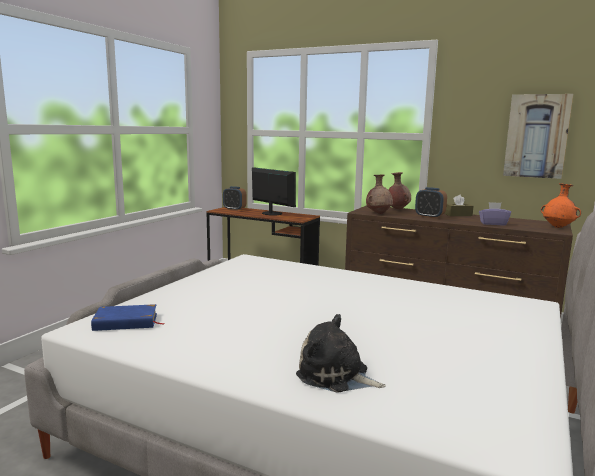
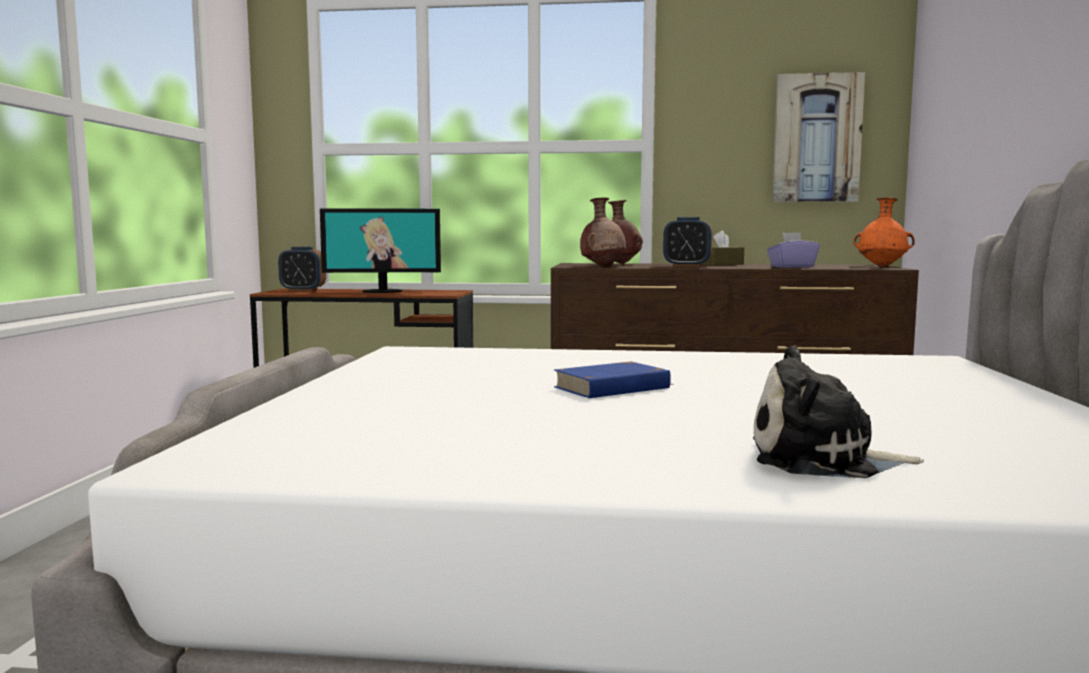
camera: 20 degrees left, 5 degrees down
(126, 322) = (284, 444): blue book -> blue book (612, 388)
(271, 213) = (383, 291): monitor -> monitor turned 150 degrees clockwise

